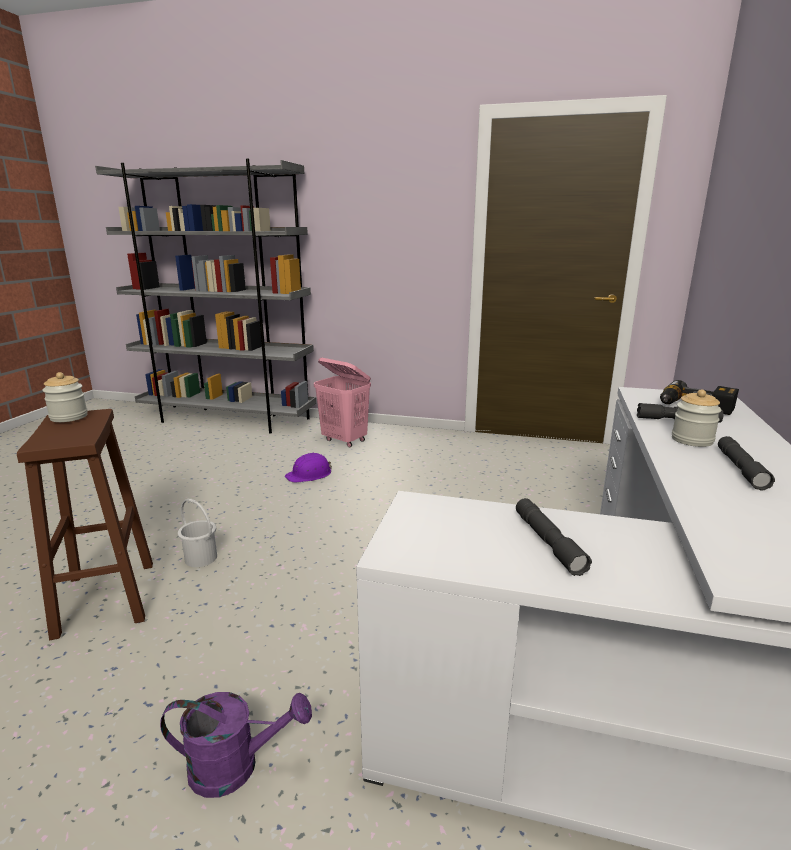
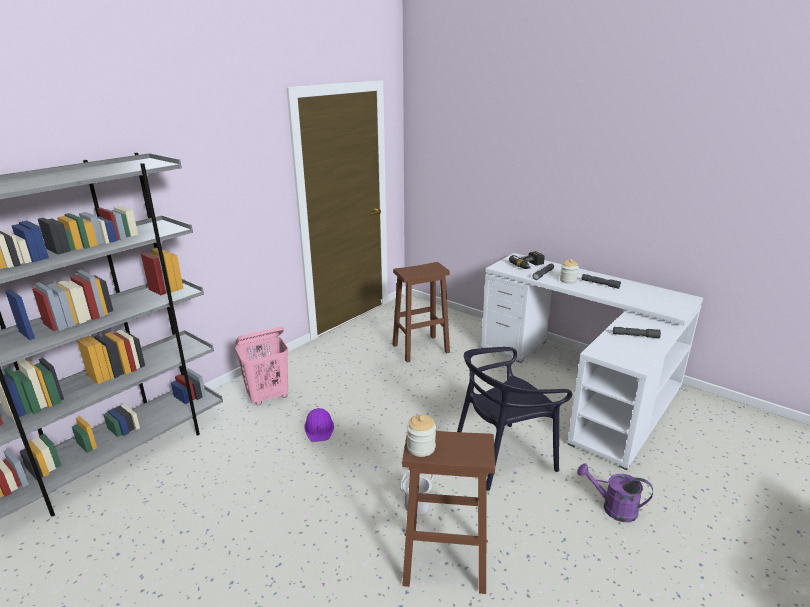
camera: 65 degrees left, 5 degrees up
(236, 766) = (613, 508): purple watering can -> purple watering can turned 90 degrees counterclockwise
(323, 607) = (503, 457): none -> black chair
(529, 489) = (420, 349): none -> brown stool

